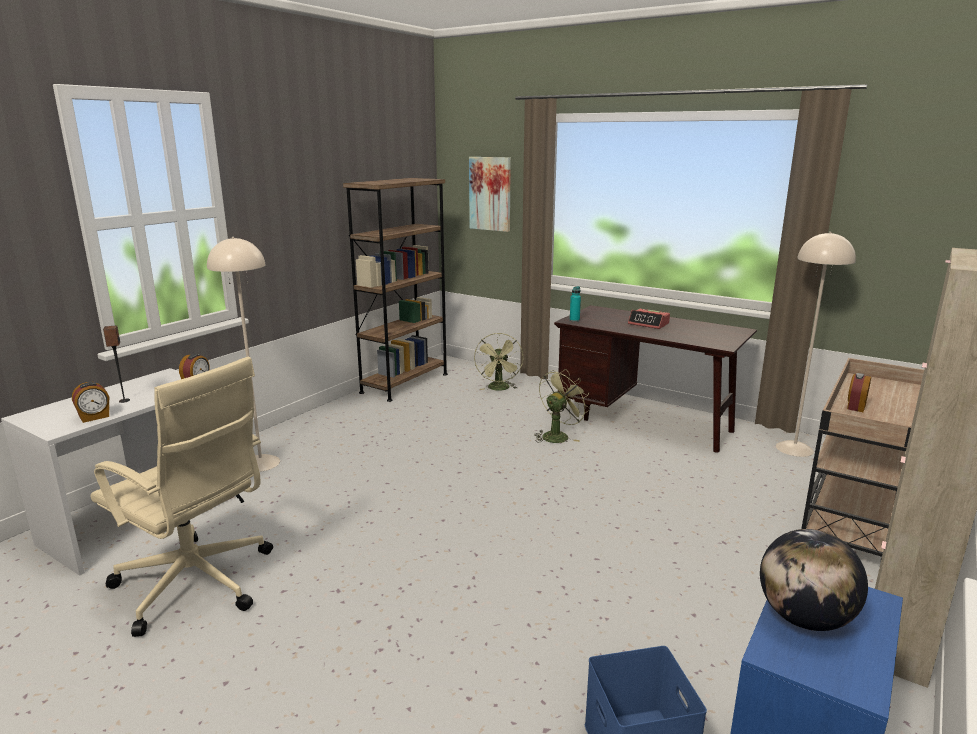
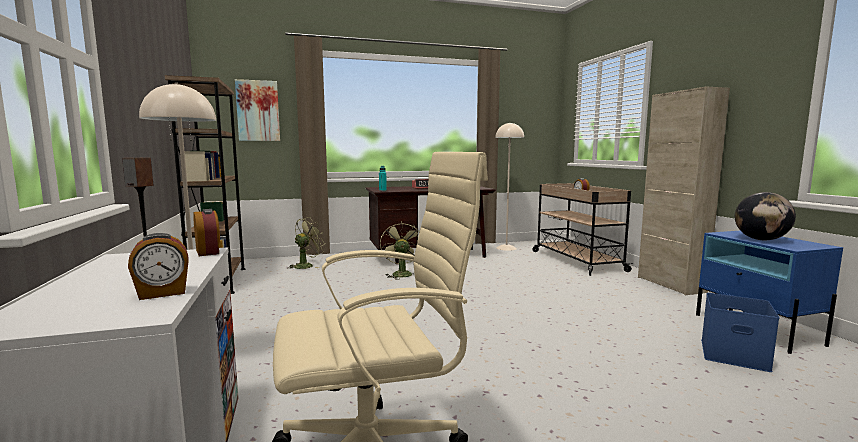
camera: 50 degrees left, 10 degrees down
(94, 417) = (162, 293): alarm clock -> alarm clock turned 60 degrees clockwise
(499, 389) = (307, 265): green fan -> green fan turned 90 degrees counterclockwise

